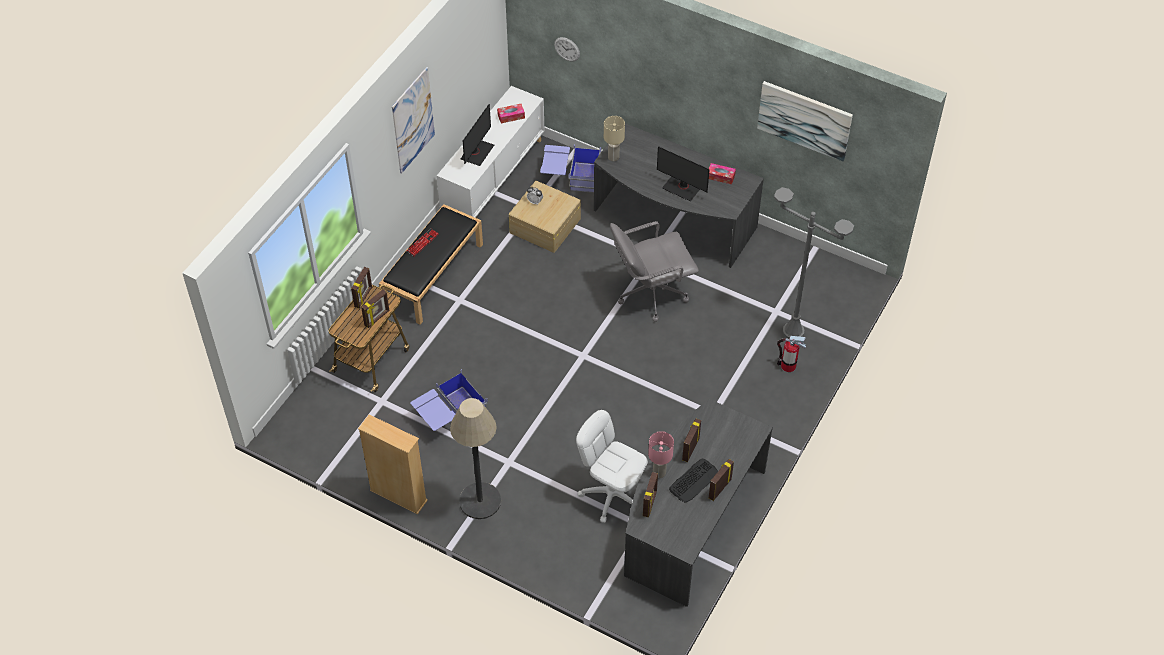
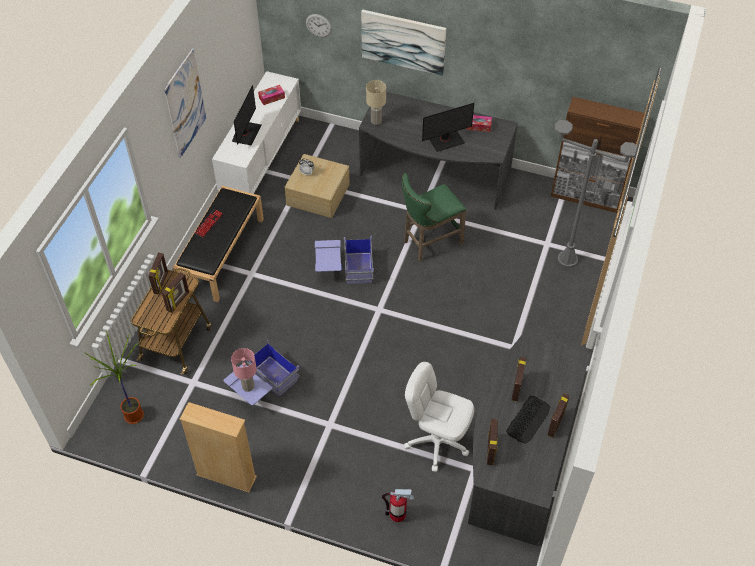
camera: 10 degrees left, 0 degrees up
(317, 426) = (132, 417): none -> potted plant
(480, 501) = (309, 468): floor lamp -> none
(570, 176) = (332, 148): blue storage box -> blue storage box (344, 269)
(651, 293) = (429, 242): grey office chair -> green stool
(659, 473) = (492, 417): pink table lamp -> pink table lamp (248, 386)
(682, 188) = (445, 140): monitor -> monitor turned 45 degrees counterclockwise
(788, 366) = (571, 292): fire extinguisher -> fire extinguisher (397, 514)
(804, 120) = (559, 58): picture -> picture (403, 41)
(832, 267) = (586, 197): none -> brown cabinet

